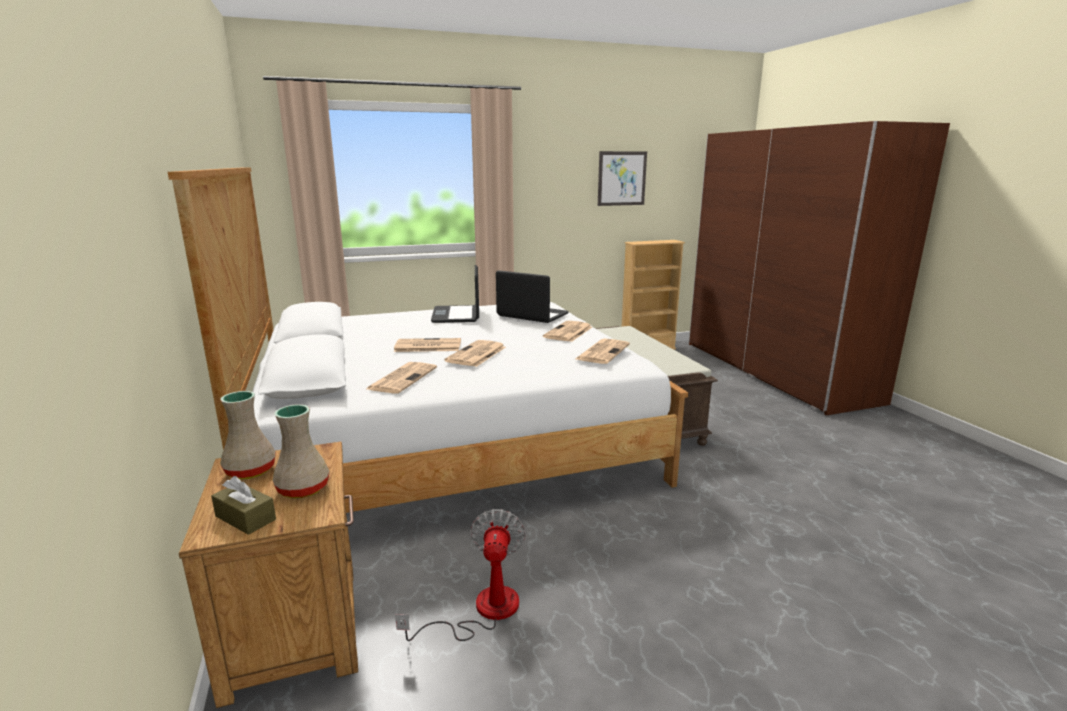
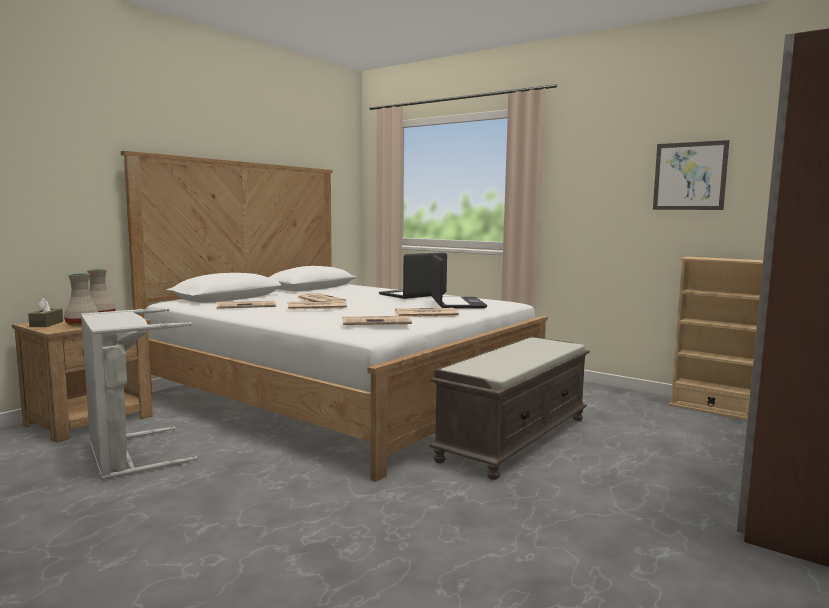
camera: 55 degrees right, 10 degrees down
(482, 611) = (127, 455): fan -> grey laundry basket

